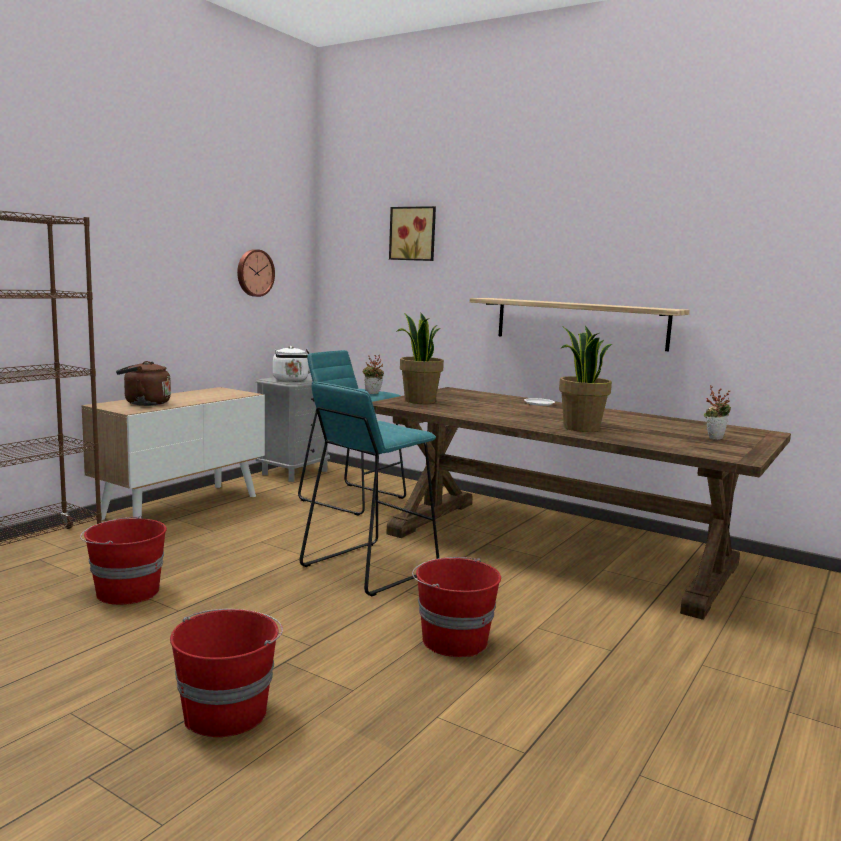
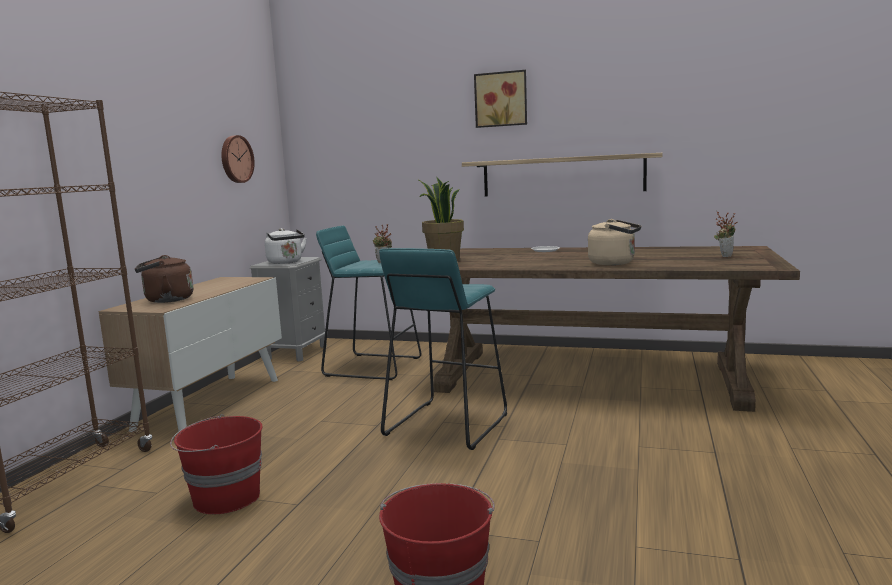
camera: 15 degrees left, 0 degrees up
(414, 233) = (388, 109): picture -> picture (501, 99)
(453, 640) = (581, 473): red bucket -> none
(580, 428) = (614, 263): potted plant -> beige kettle

